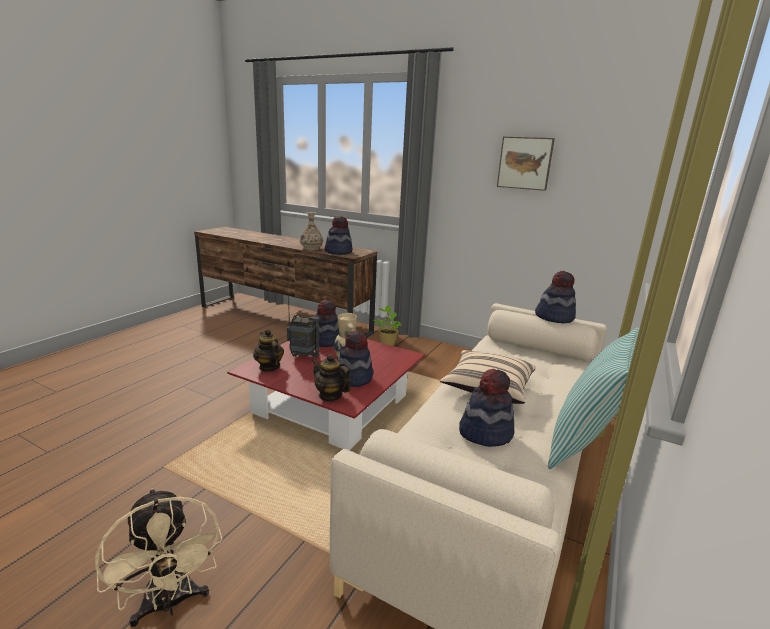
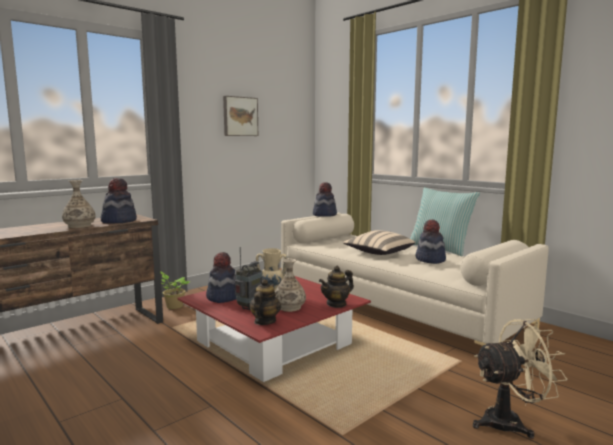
camera: 70 degrees left, 10 degrees down
(269, 367) = (264, 321): teapot -> teapot turned 120 degrees clockwise
(309, 373) = (289, 307): none -> vase
(354, 378) = (310, 294): hat -> none

